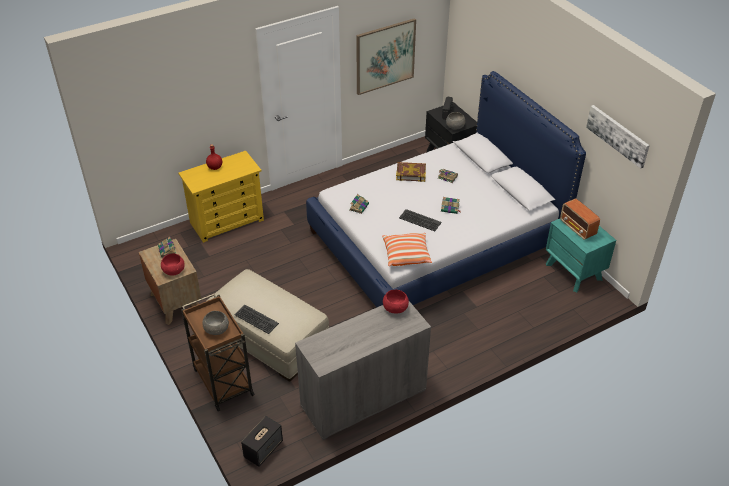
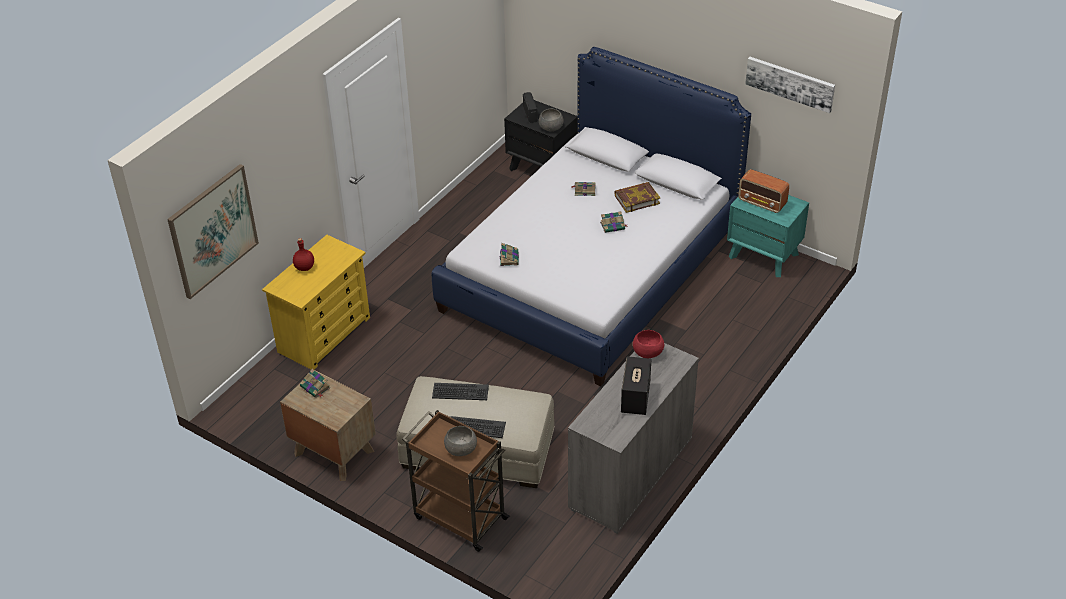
camera: 25 degrees left, 0 degrees up
(174, 270) = (342, 407): red bowl -> none
(263, 449) = (559, 569): speaker -> speaker (635, 397)
(385, 56) = (449, 64): picture -> picture (213, 230)
(406, 255) = (601, 294): pillow -> none
(411, 173) = (540, 200): book -> book (636, 199)
(419, 220) = (588, 251): keyboard -> keyboard (460, 392)

